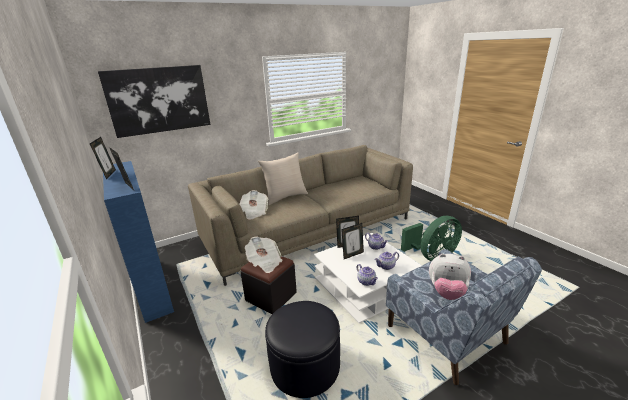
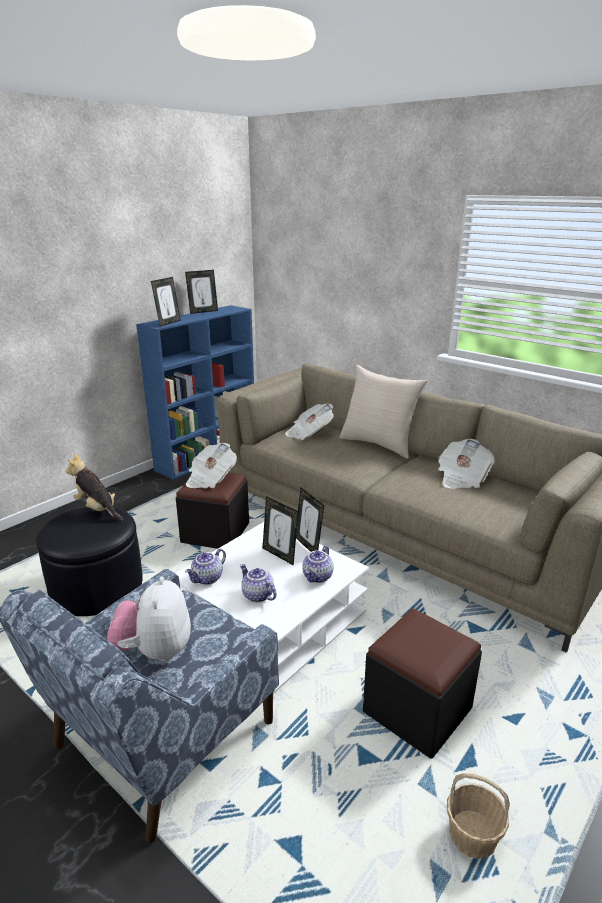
camera: 70 degrees right, 0 degrees up
(159, 100) = (315, 244): picture -> none
(281, 316) = (97, 509): none -> plush toy
(336, 186) = (462, 478): none -> newspaper
(432, 257) = (417, 710): green fan -> black ottoman
(486, 260) = (473, 836): none -> basket

